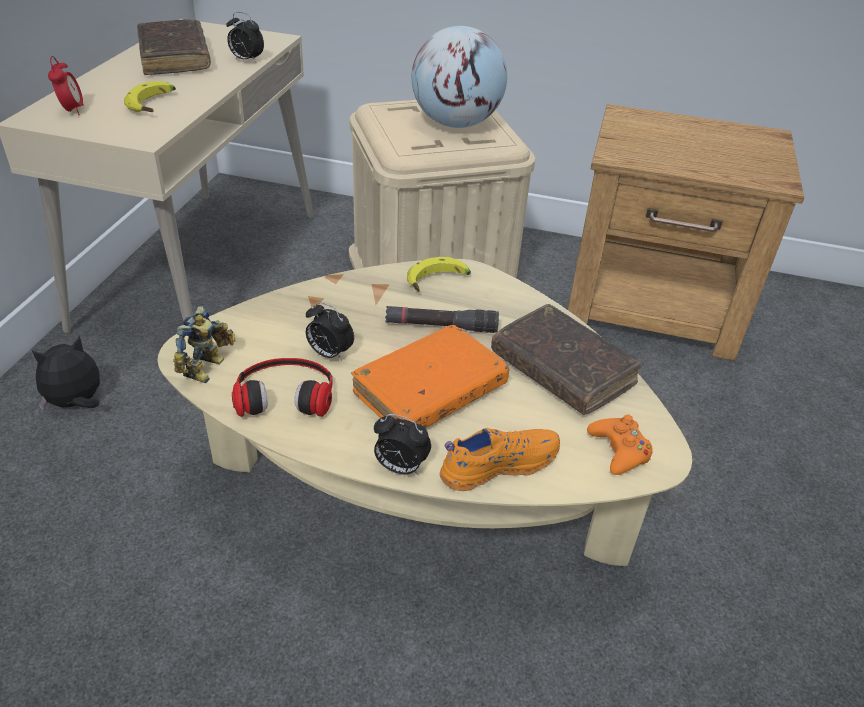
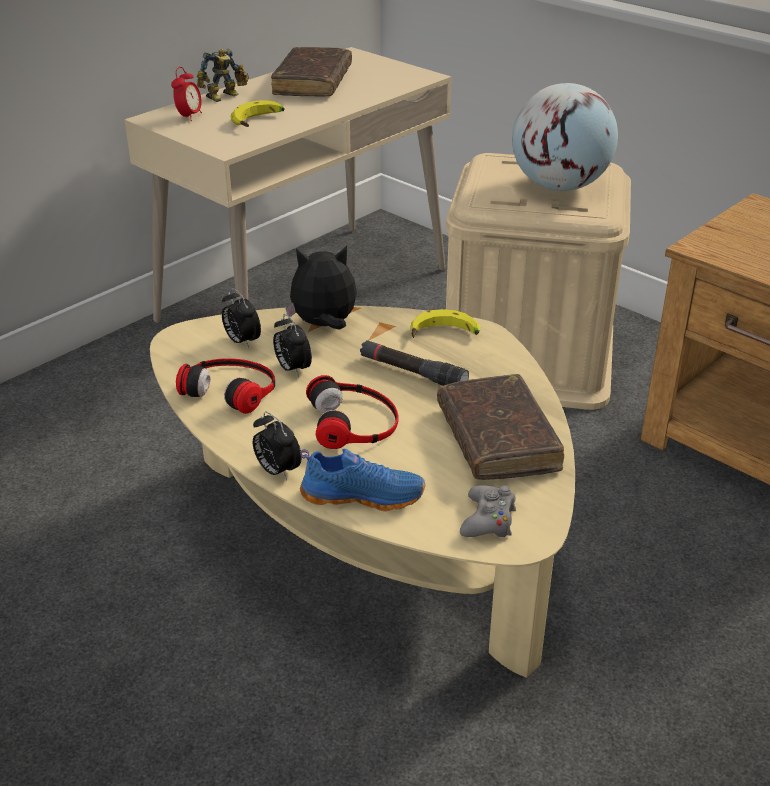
camera: 30 degrees right, 5 degrees down
(76, 403) = (128, 381): plush toy -> plush toy (324, 325)
(208, 368) = (186, 354): toy robot -> toy robot (225, 97)
(246, 60) = (375, 93): alarm clock -> alarm clock (242, 341)
(429, 391) = (354, 421): orange book -> headphones
(497, 465) = (363, 495): orange shoe -> blue shoe
(619, 451) = (488, 520): orange game controller -> grey game controller

